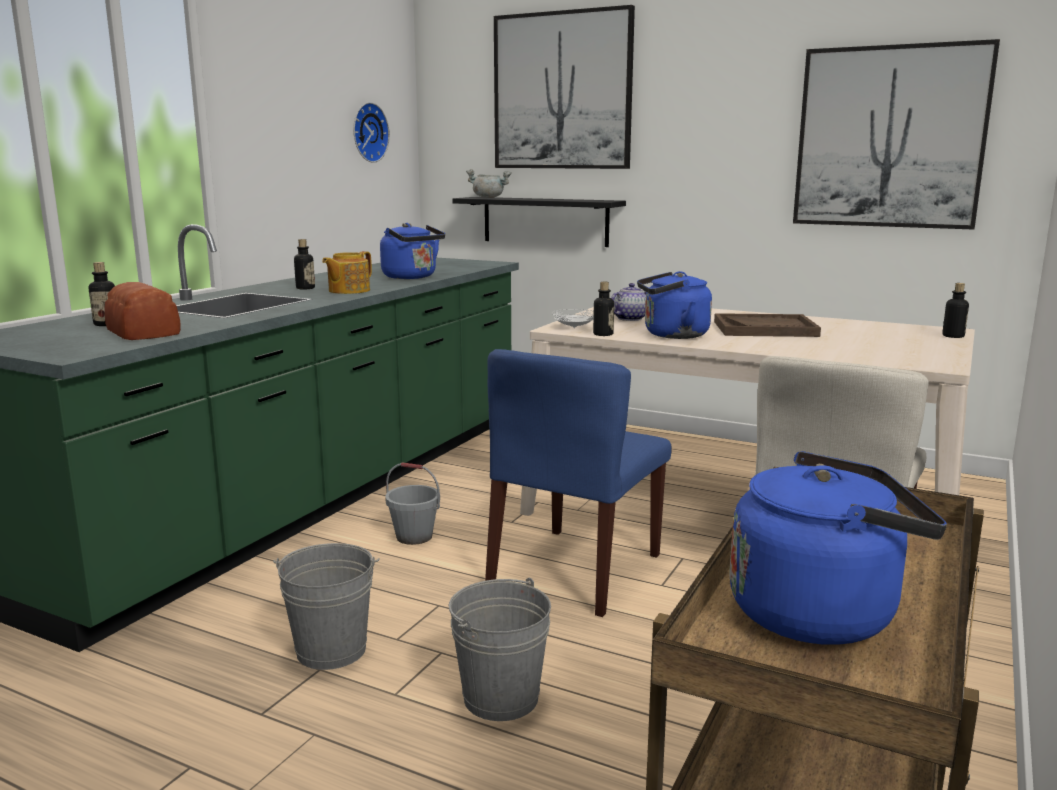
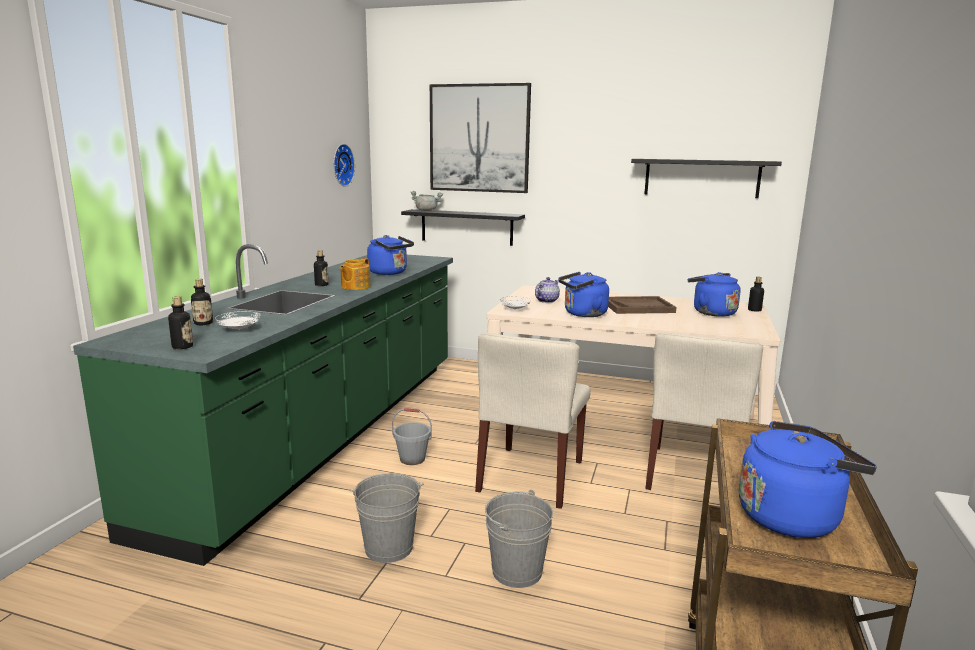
camera: 10 degrees left, 0 degrees up
(144, 332) = (239, 330): bread -> white plate
(575, 570) = (531, 476): blue chair -> beige chair
(603, 334) = (537, 314): bottle -> bottle (182, 346)
(878, 337) = (711, 312): none -> blue kettle
(889, 137) = (701, 178): picture -> black shelf

